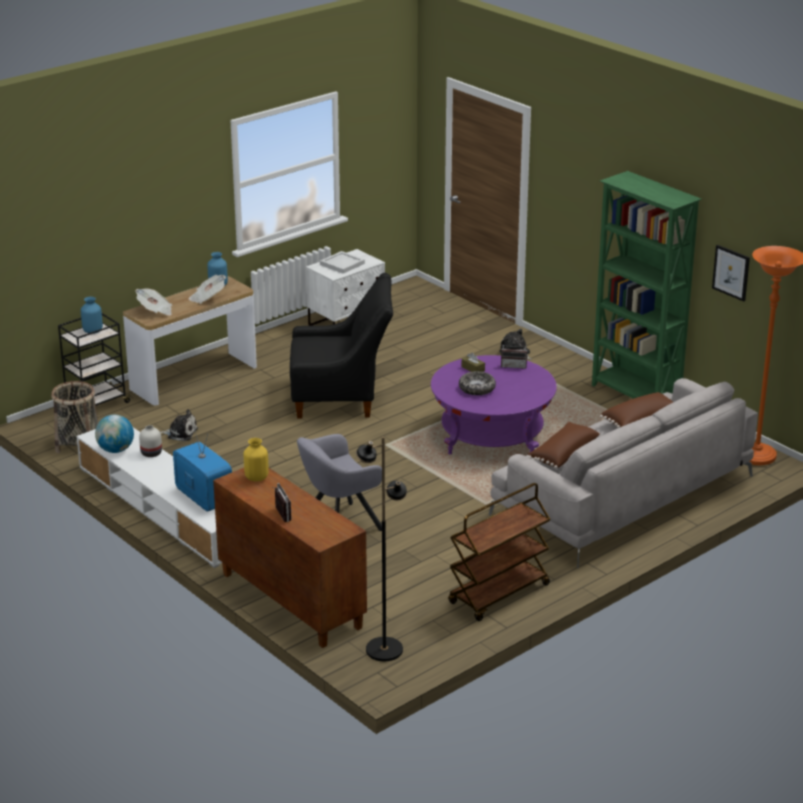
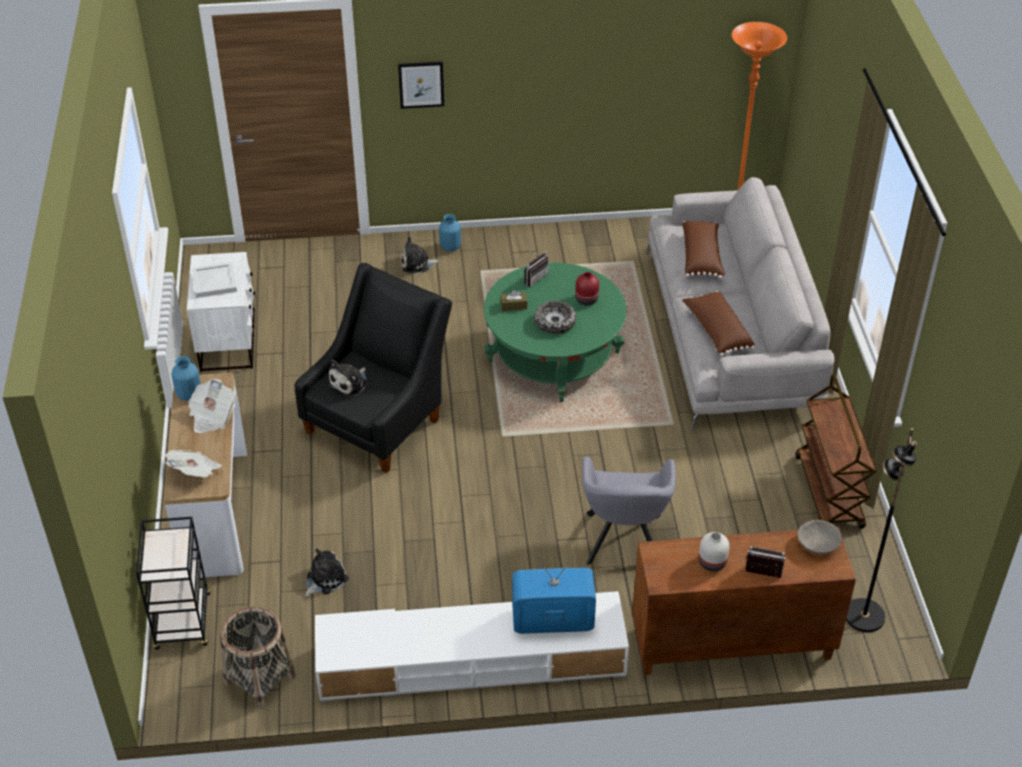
camera: 55 degrees left, 15 degrees up
(93, 331) = (164, 547): blue vase -> blue vase (450, 247)
(116, 450) = (383, 650): globe -> none
(151, 453) = (418, 623): white vase -> white vase (712, 563)
(256, 478) = (672, 559): yellow vase -> none
(320, 345) = (350, 383): none -> plush toy
(337, 527) = (817, 544): none -> grey bowl
(492, 435) = (553, 357): purple coffee table -> green coffee table
(519, 391) = (587, 299): none -> red vase
(635, 396) = (571, 236): green bookcase -> none
(731, 272) = (669, 72): picture -> picture (421, 84)

